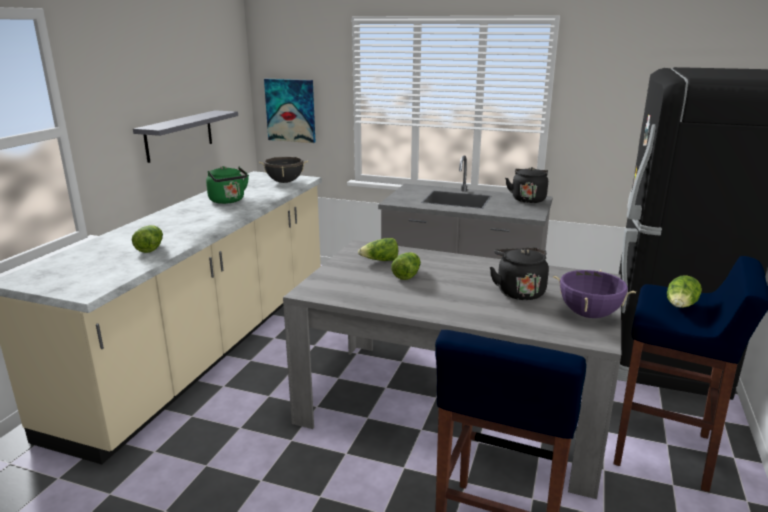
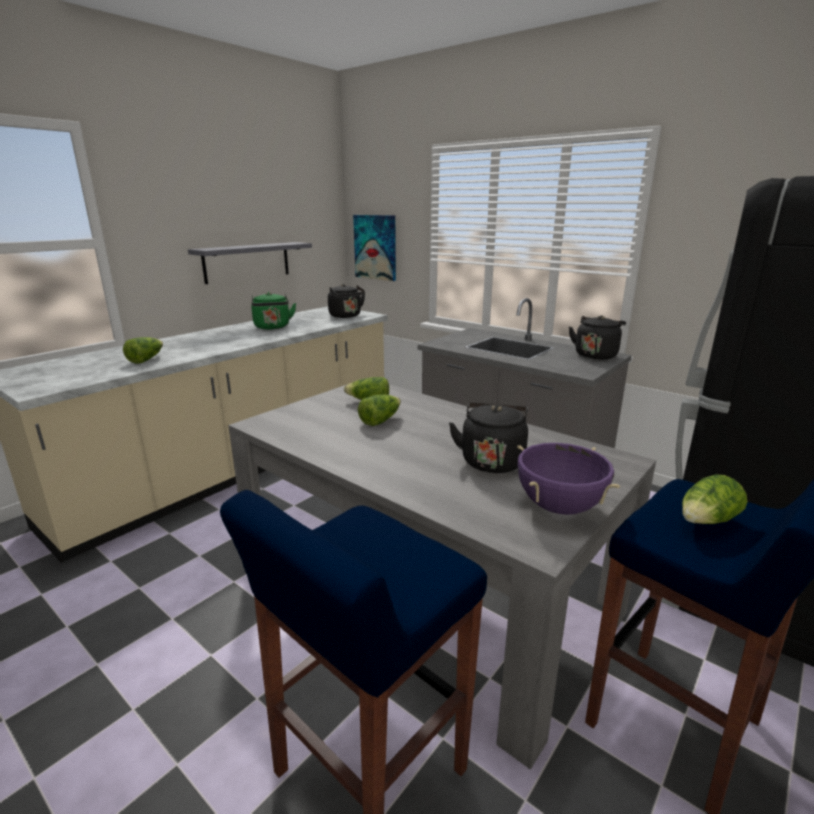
camera: 20 degrees right, 0 degrees up
(284, 182) = (346, 316): black cooking pot -> black kettle

